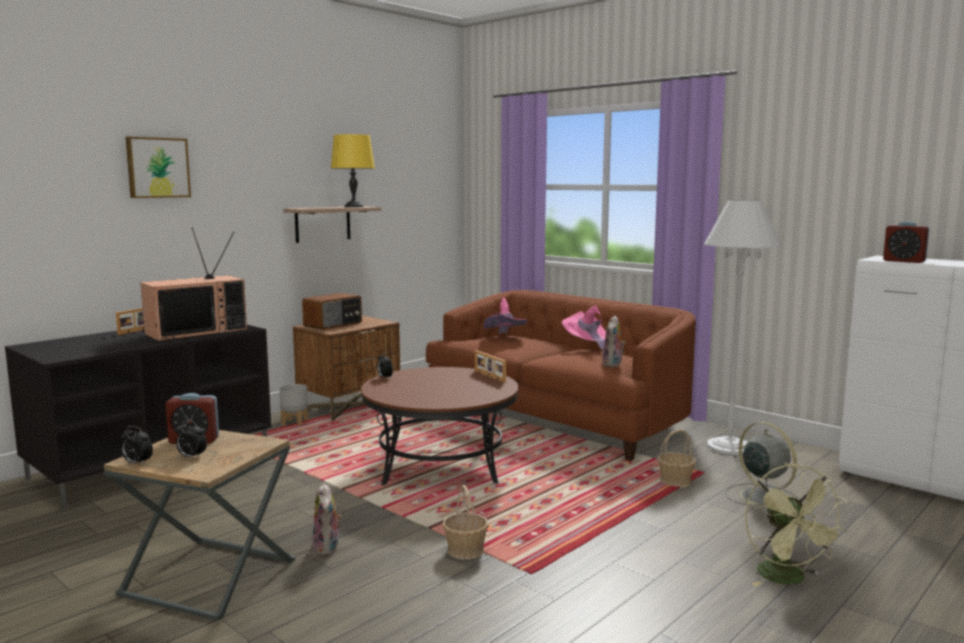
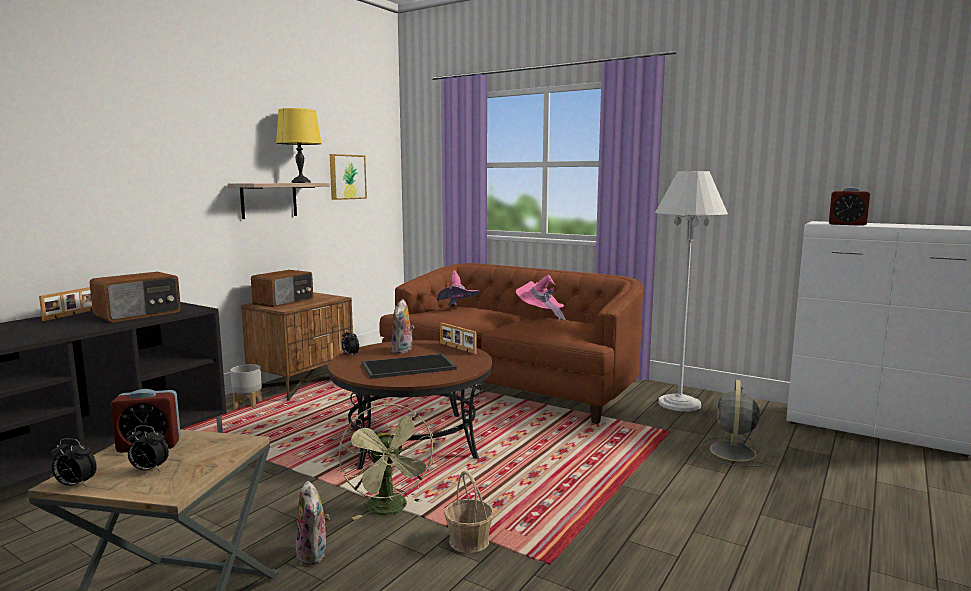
camera: 10 degrees left, 0 degrees up
(157, 167) = (85, 134): picture -> picture (346, 177)
(197, 332) = (139, 314): television -> radio
(434, 391) = (408, 367): none -> tray
(613, 364) = (573, 331): plush toy -> plush toy (403, 350)
(675, 482) = (648, 443): basket -> none
(761, 497) = (733, 453): grey fan -> grey fan turned 120 degrees counterclockwise
(788, 579) = (804, 543): green fan -> green fan (390, 510)

